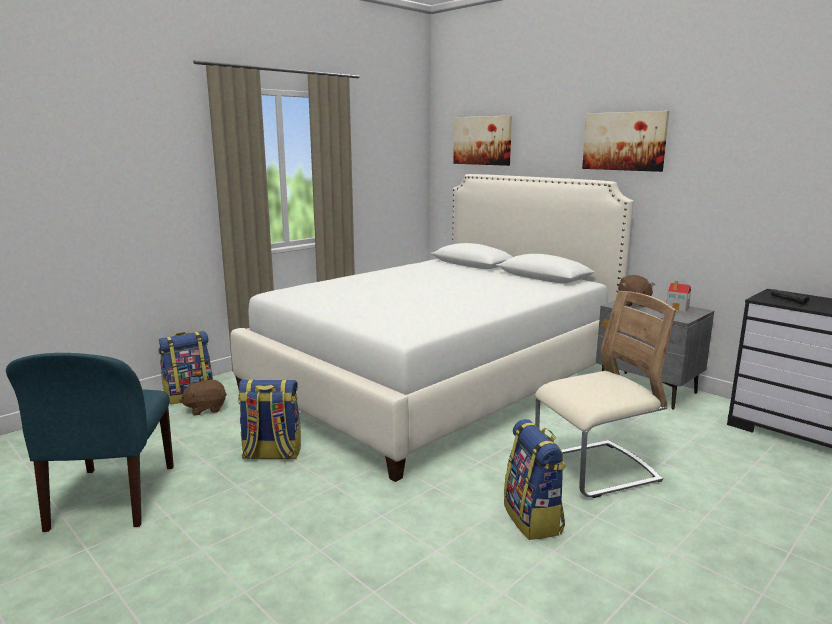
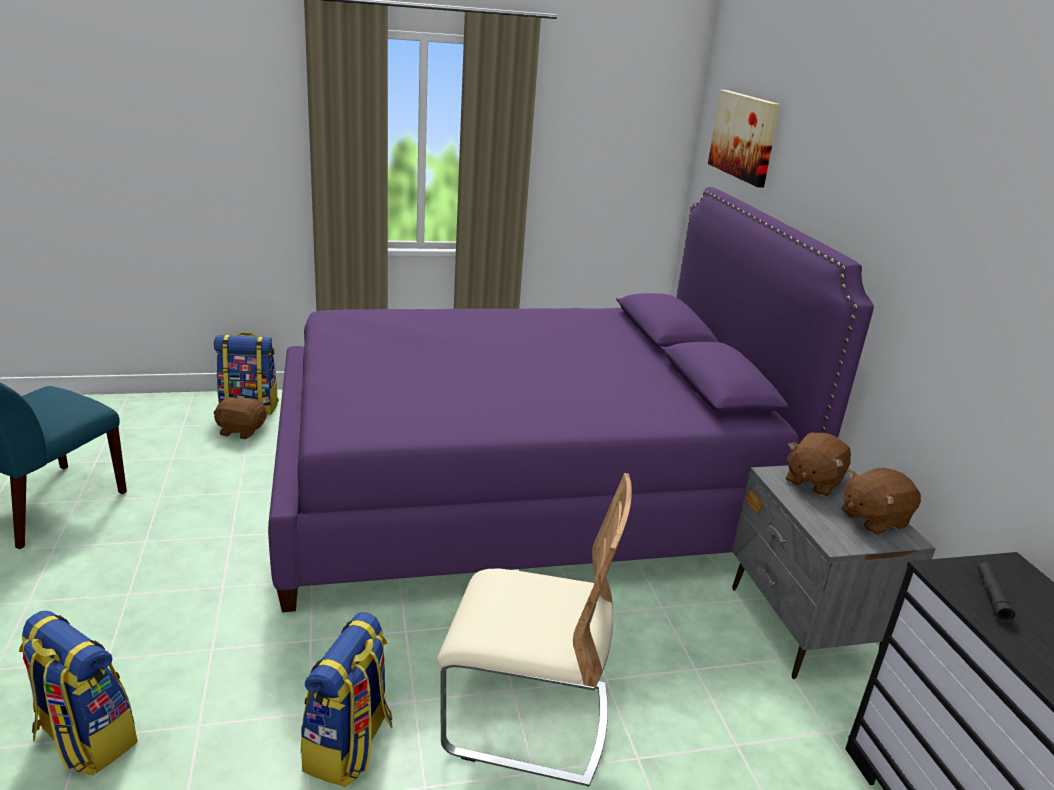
camera: 30 degrees right, 10 degrees up
(271, 454) = (222, 516): backpack -> backpack (84, 739)
(436, 381) = (521, 488): white bed -> purple bed
(624, 141) = (897, 193): picture -> none
(677, 308) = (873, 519): toy house -> brown plush toy

